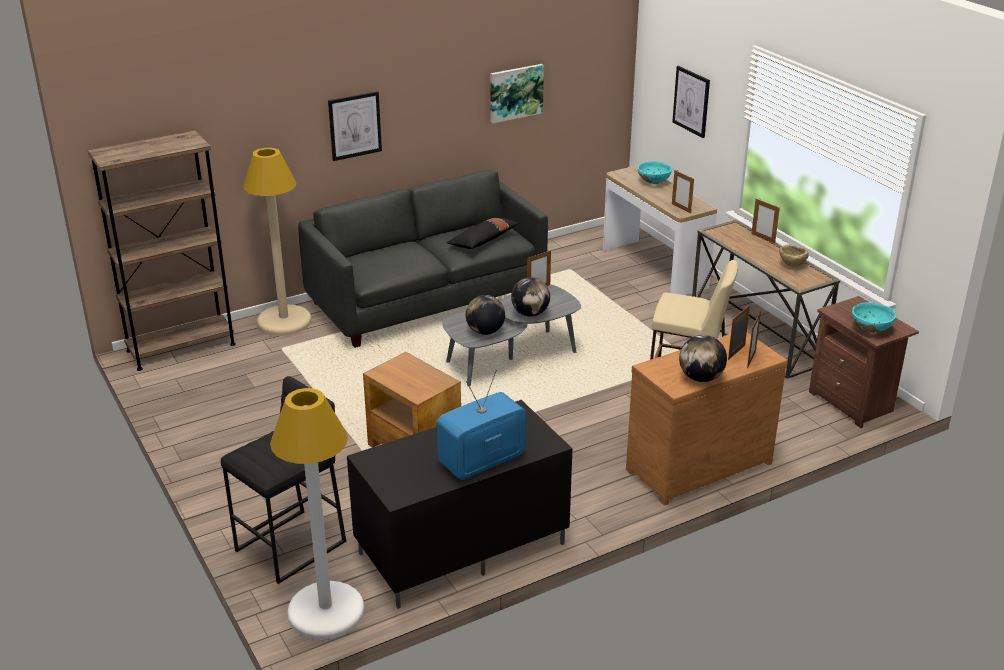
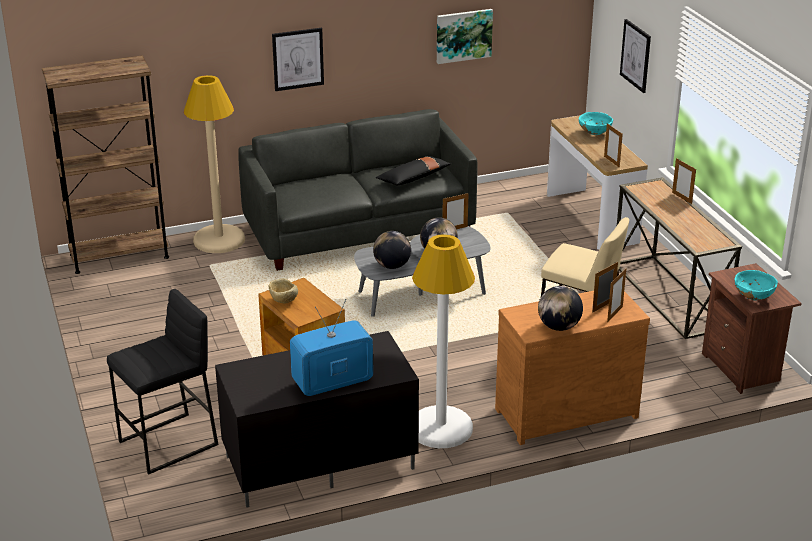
camera: 10 degrees right, 0 degrees up
(326, 611) = (183, 502): white floor lamp -> white floor lamp (440, 428)
(791, 266) = (699, 228): beige bowl -> beige bowl (283, 301)

